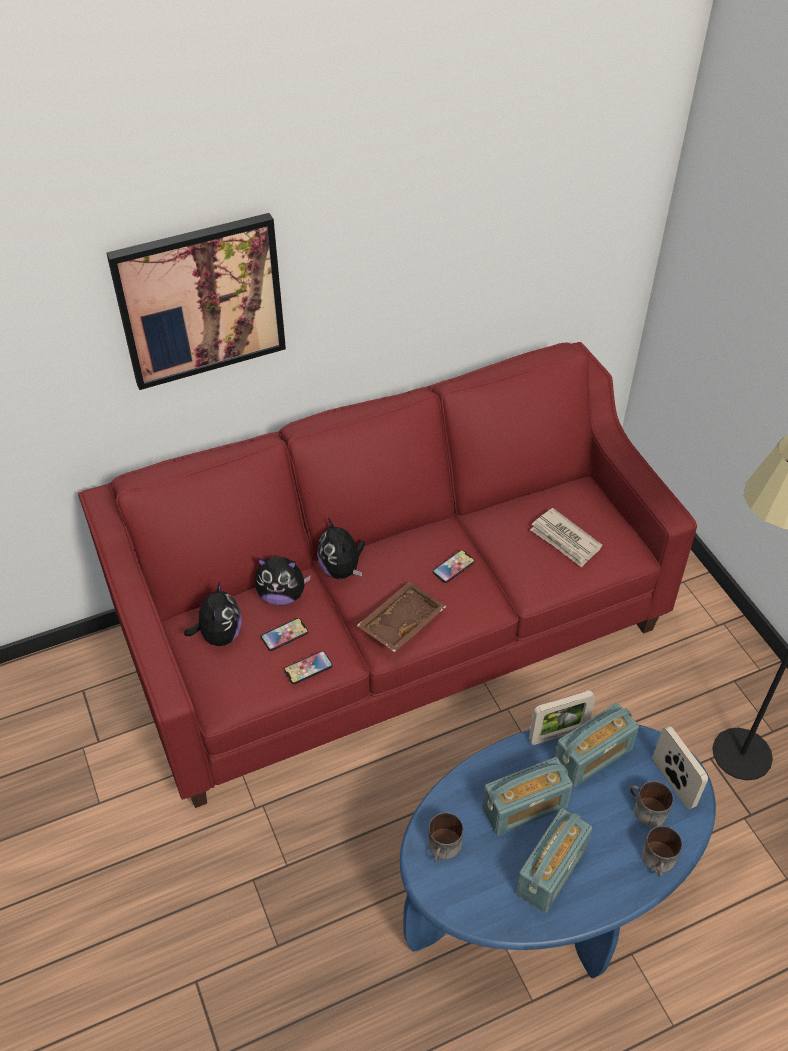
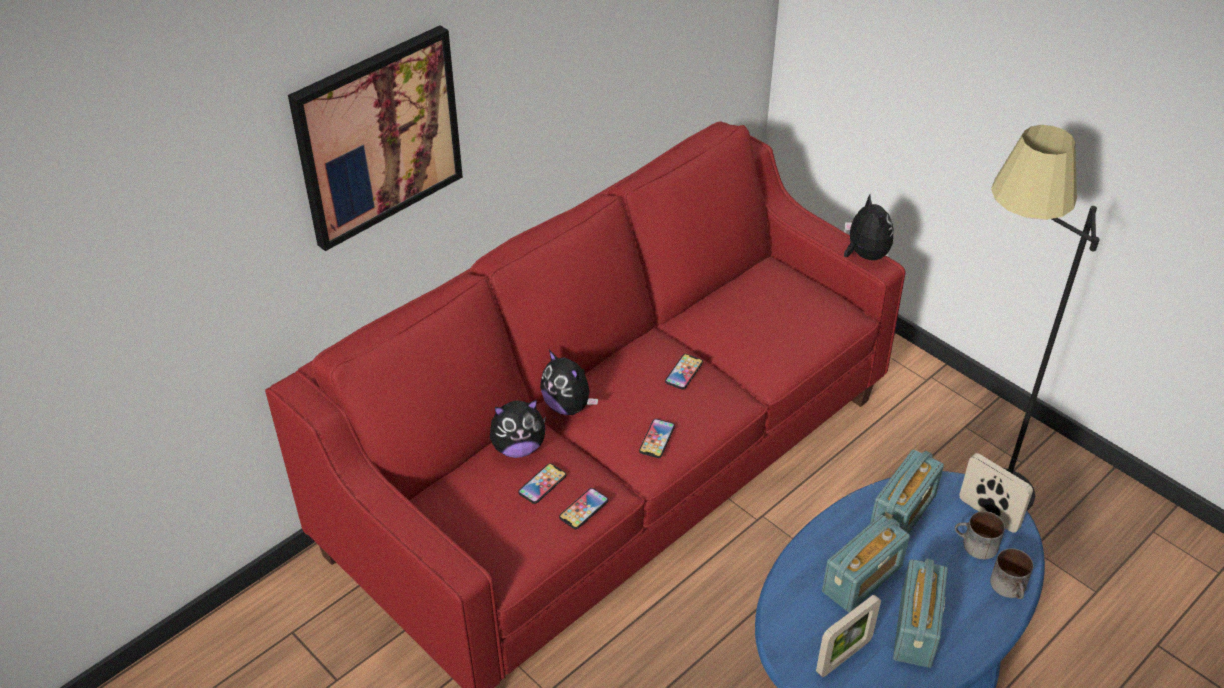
camera: 20 degrees left, 5 degrees down
(219, 635) = (470, 504): plush toy -> plush toy (864, 255)
(400, 622) = (657, 439): brown tray -> phone
(444, 848) = (804, 640): mug -> none
(558, 734) = (860, 502): picture frame -> picture frame (843, 656)
(565, 540) = (781, 319): newspaper -> none

